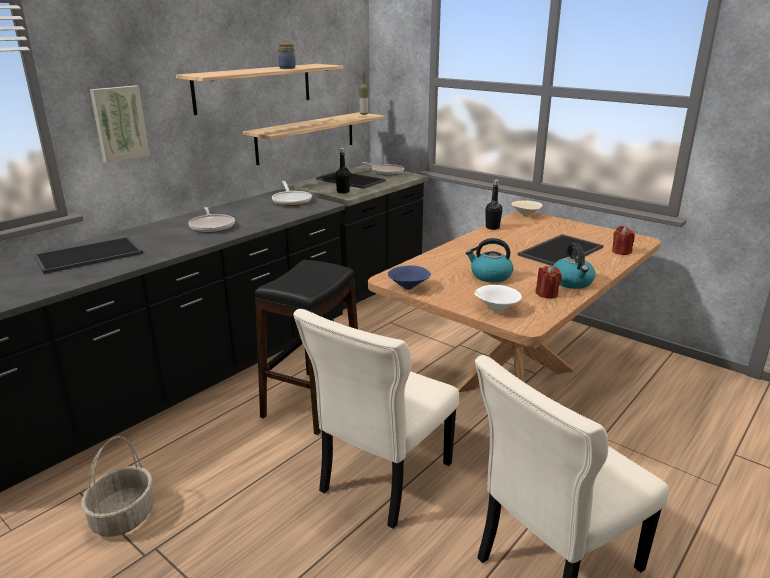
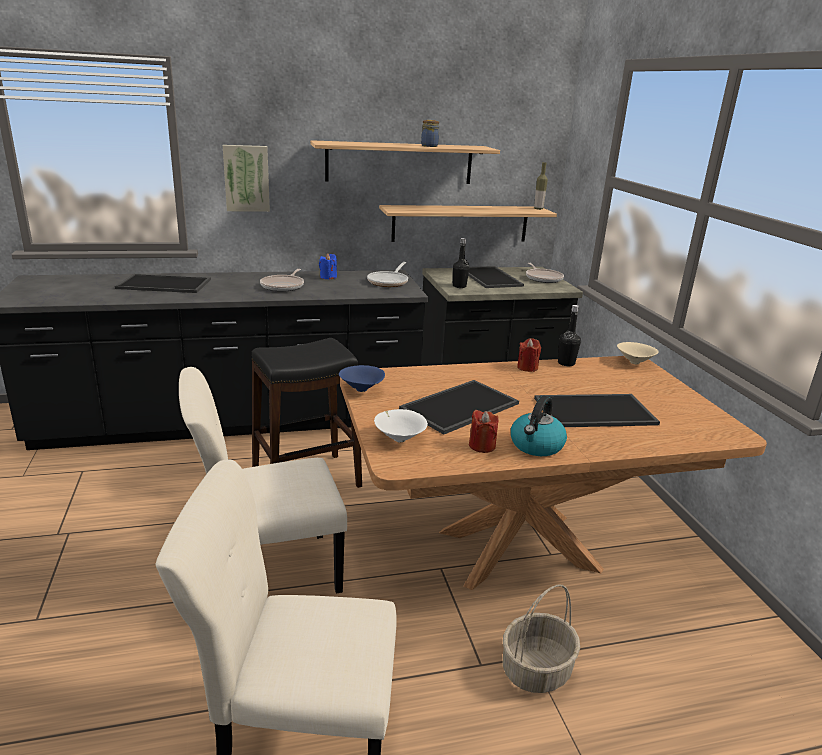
camera: 35 degrees right, 0 degrees up
(123, 517) = (80, 501): basket -> basket (536, 671)
(234, 209) = (328, 277): none -> blue candle
(490, 276) = (460, 407): kettle -> tray
(621, 252) = (674, 437): red candle -> red candle (527, 368)

